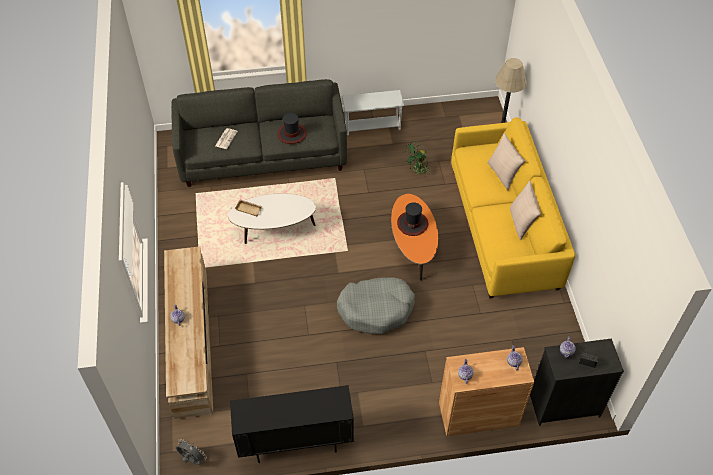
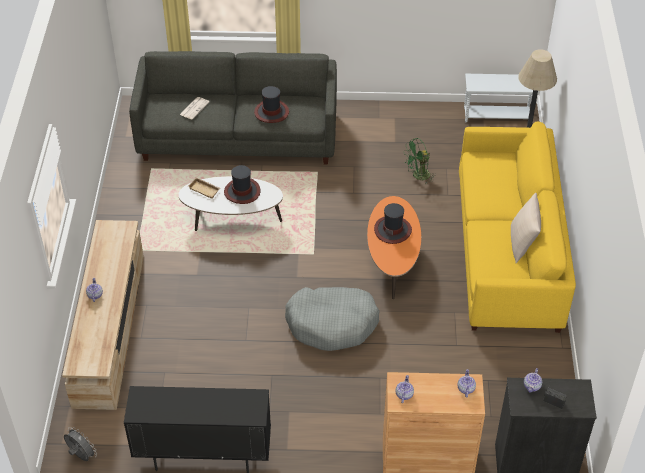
camera: 10 degrees right, 5 degrees down
(281, 206) = (242, 191): none -> hat
(372, 126) = (375, 120): white side table -> white side table (496, 116)
(503, 174) = (513, 187): beige pillow -> none

